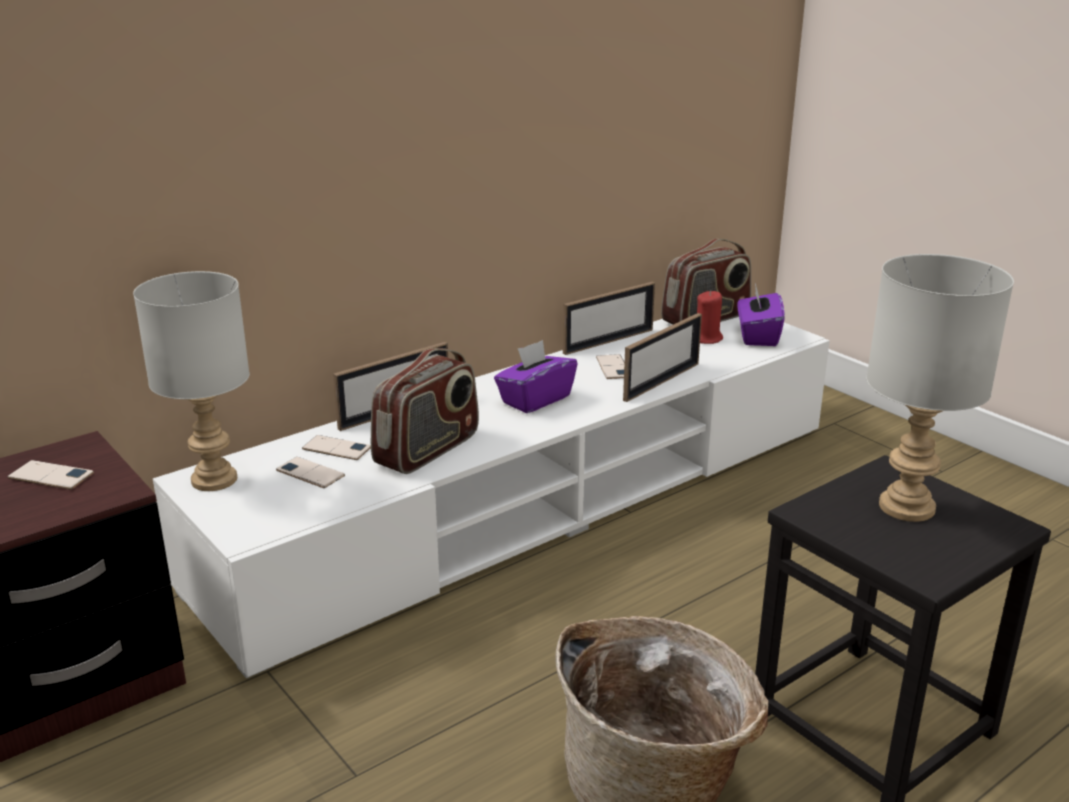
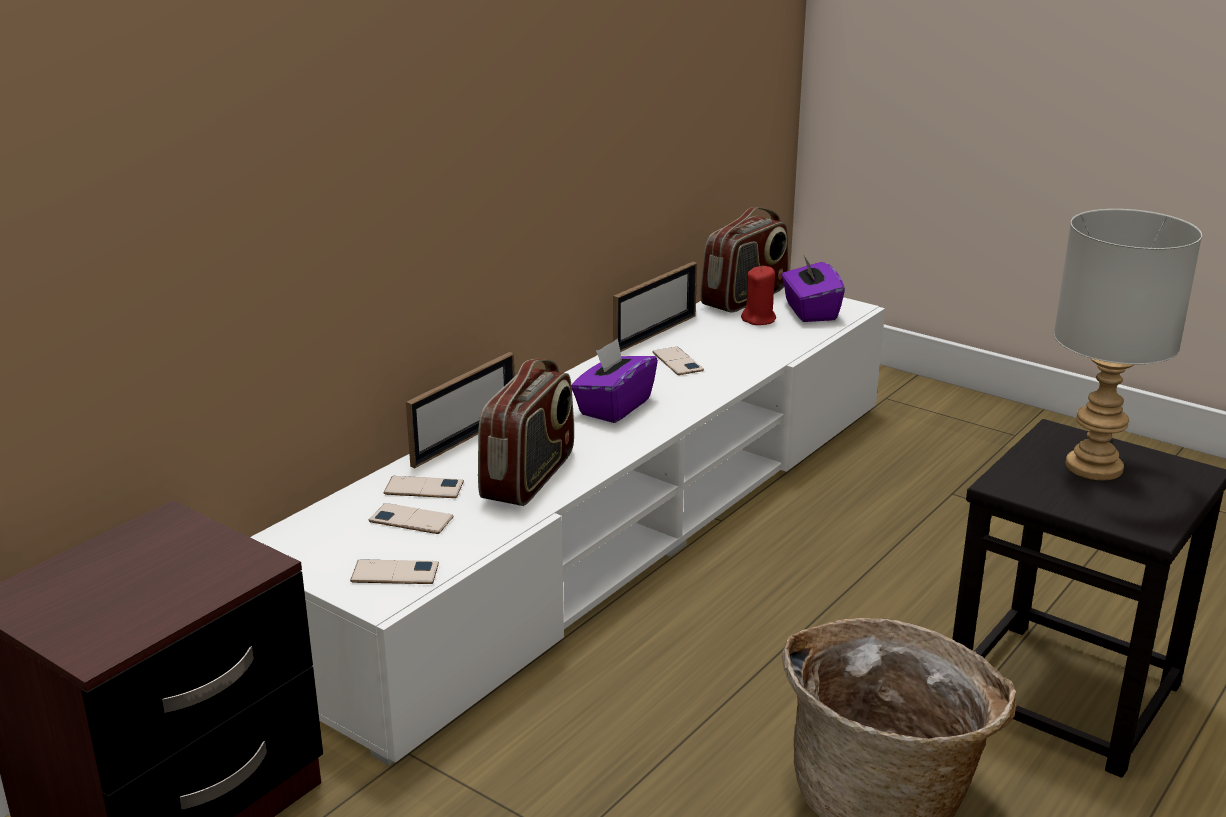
camera: 15 degrees left, 0 degrees up
(51, 476) = (157, 558): phone -> phone (395, 573)
(212, 480) = (299, 542): grey table lamp -> none
(661, 381) = (738, 371): picture frame -> none

